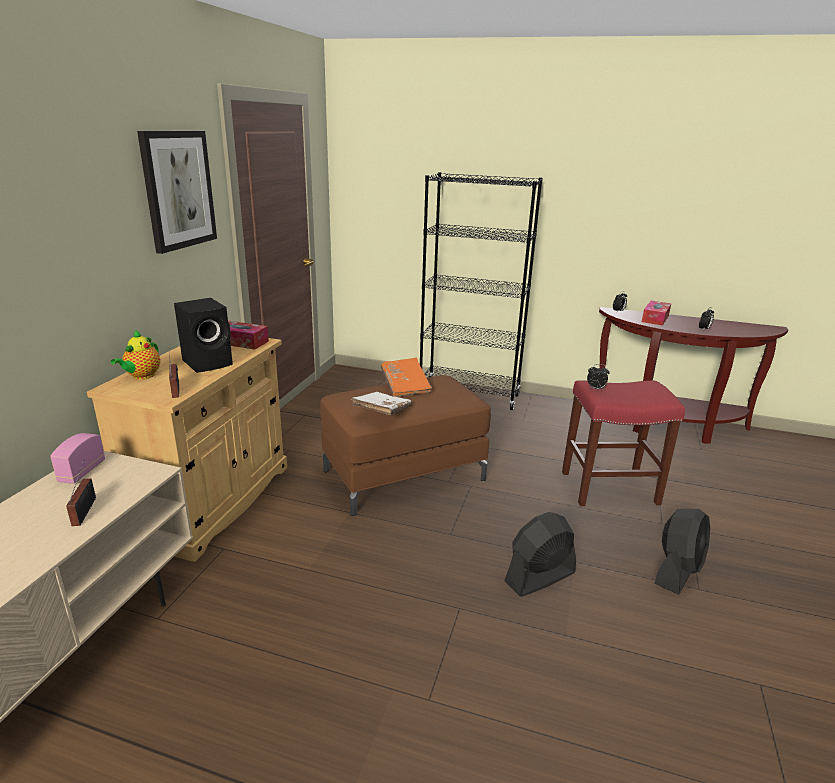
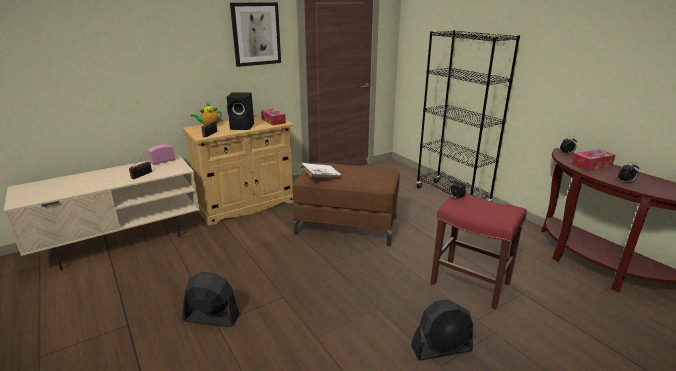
camera: 40 degrees right, 0 degrees up
(405, 386) = (356, 168): orange book -> none
(539, 577) = (345, 305): black fan -> black fan (211, 318)

